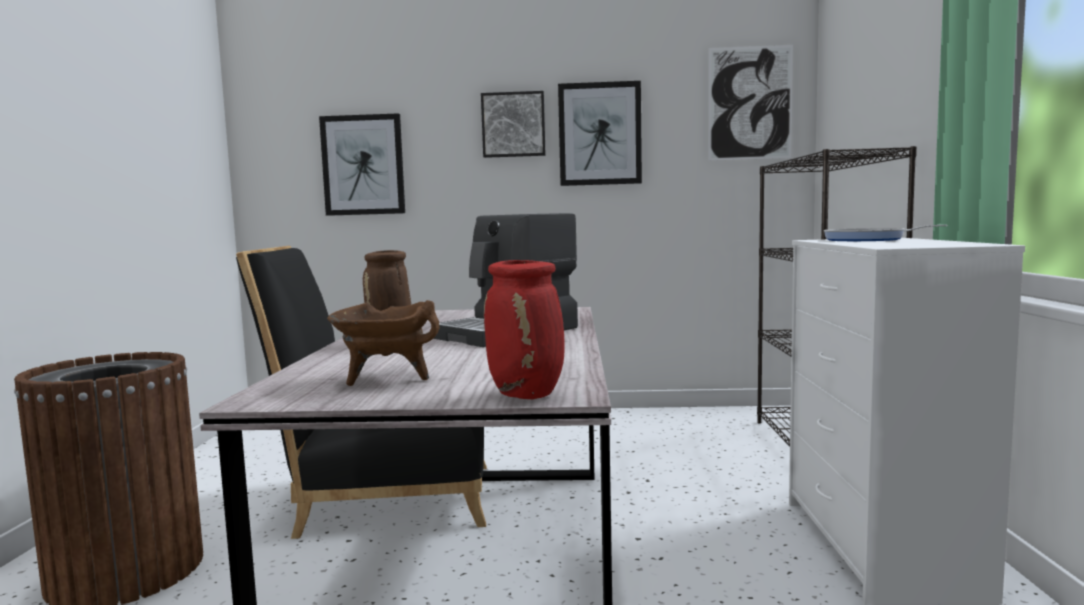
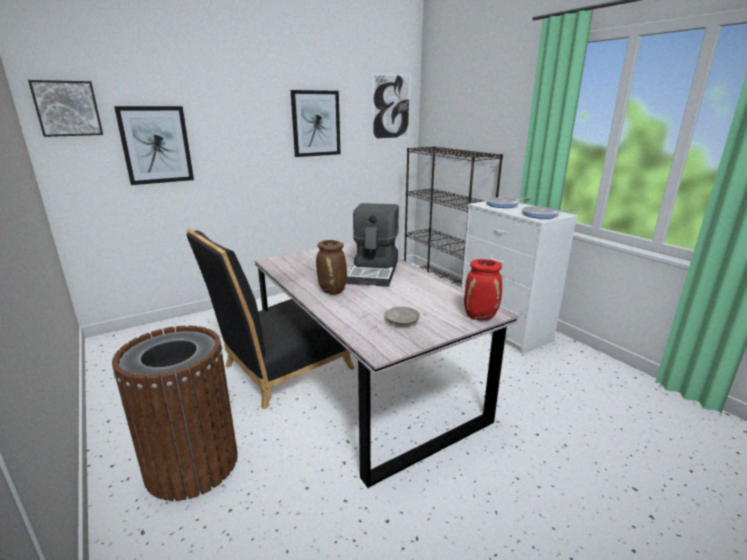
camera: 35 degrees left, 15 degrees up
(386, 379) = (401, 321): brown cooking pot -> beige plate
(513, 125) = (264, 116): picture -> picture (67, 108)
(915, 244) = (542, 215): none -> frying pan

